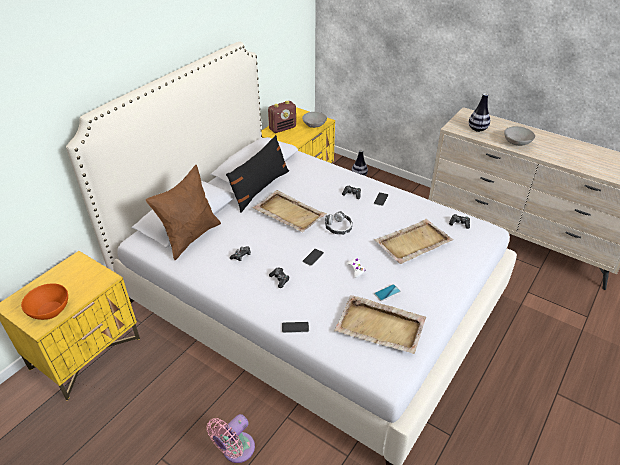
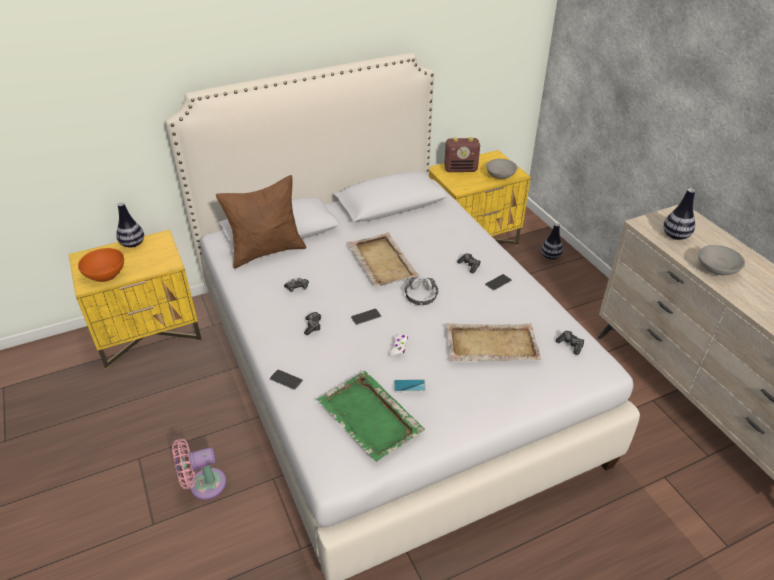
camera: 30 degrees right, 0 degrees up
(53, 275) = (133, 244): none -> vase
(260, 188) = (375, 226): black pillow -> none
(381, 326) = (370, 418): beige tray -> green tray

